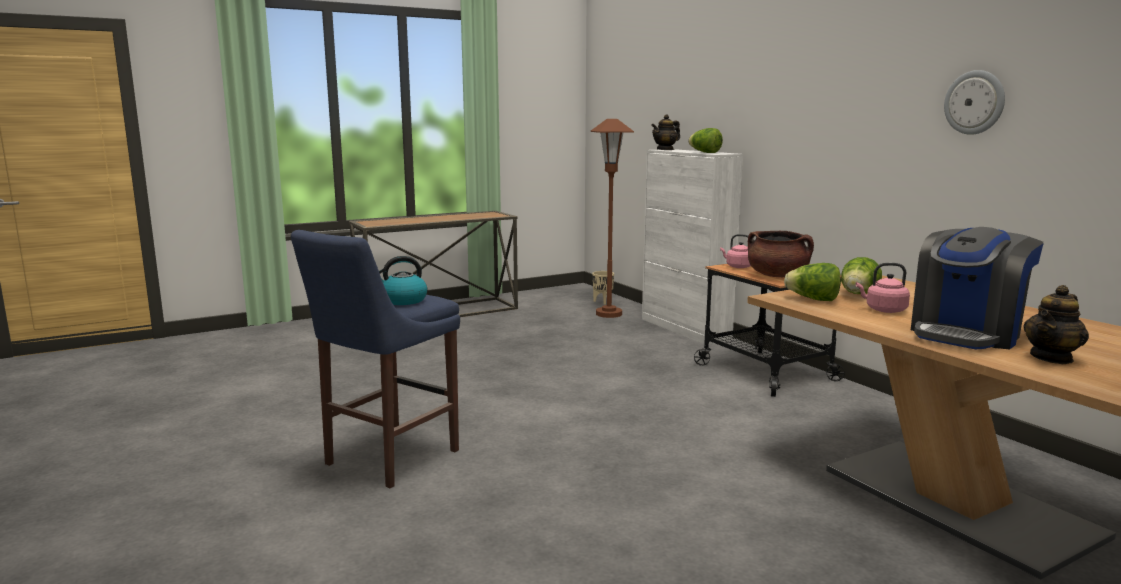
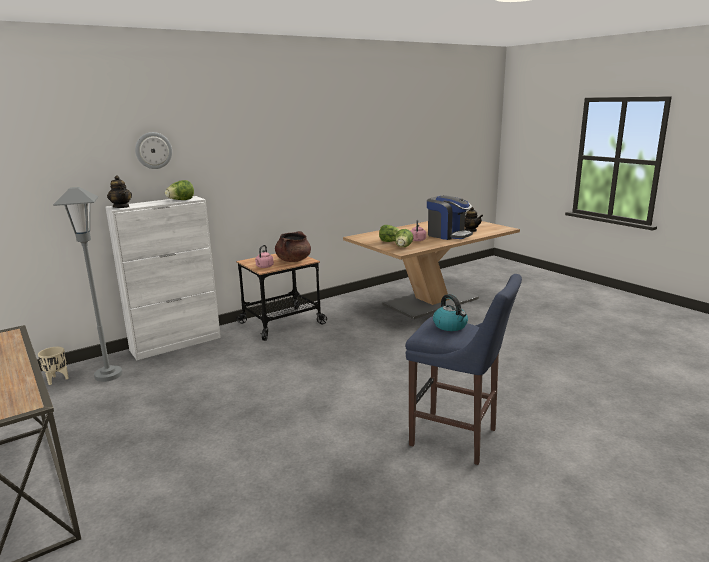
camera: 95 degrees left, 5 degrees up
(609, 314) = (108, 375): brown floor lamp -> grey floor lamp
(974, 102) = (335, 147): wall clock -> wall clock (153, 150)

